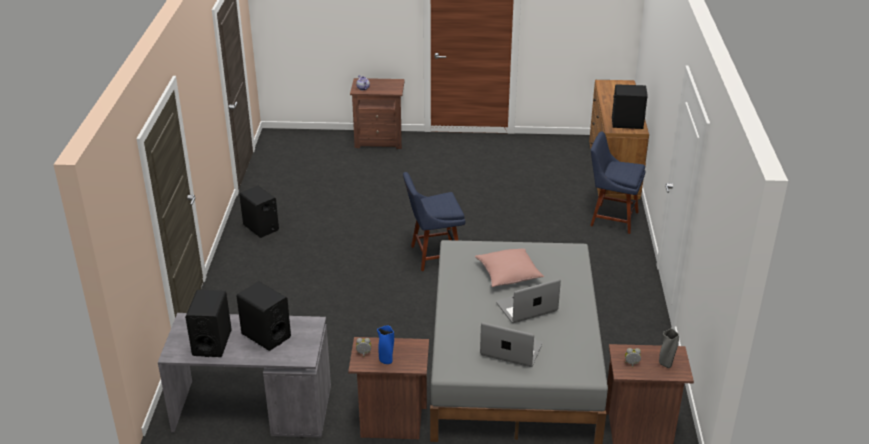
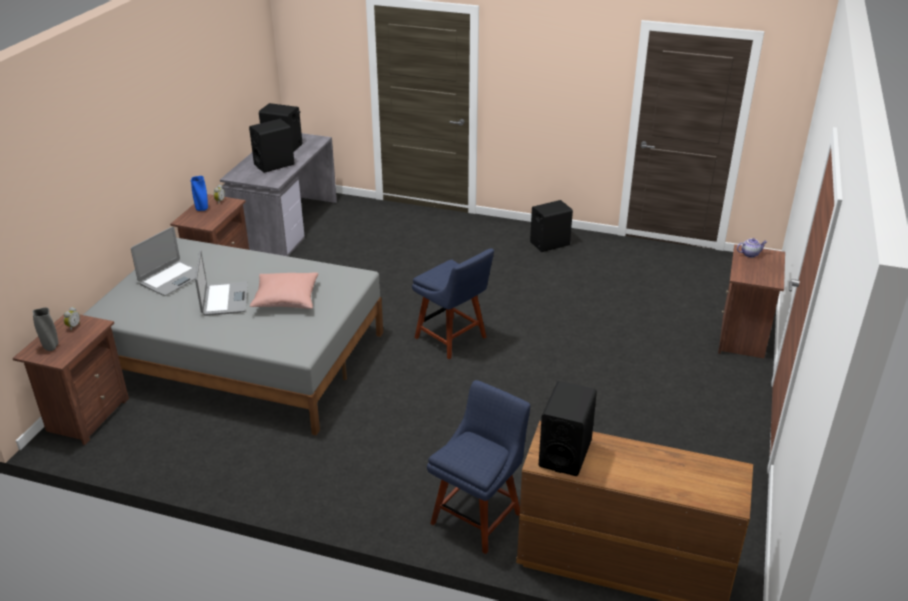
camera: 105 degrees right, 0 degrees up
(433, 256) = (453, 339): blue chair -> blue chair turned 135 degrees clockwise

